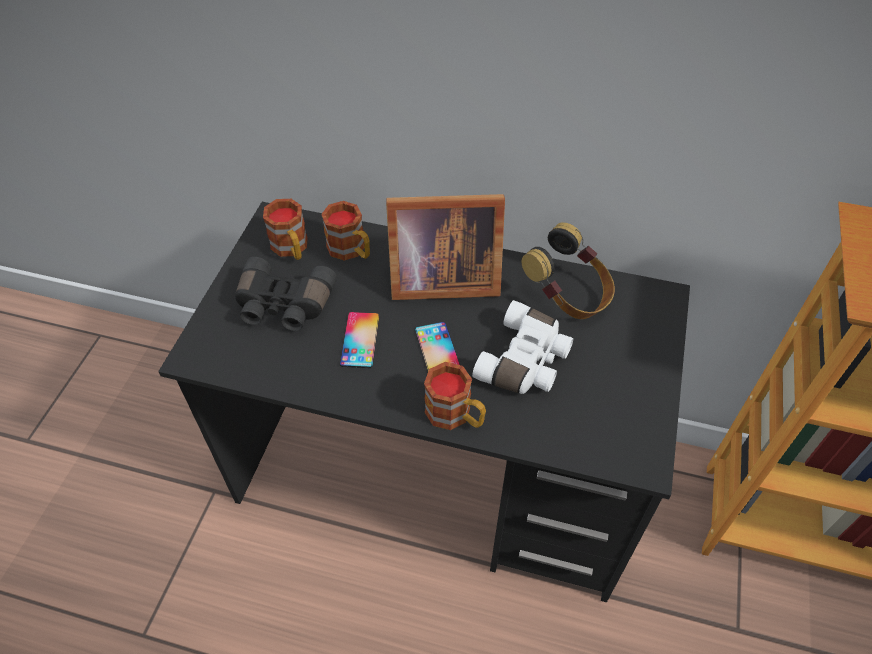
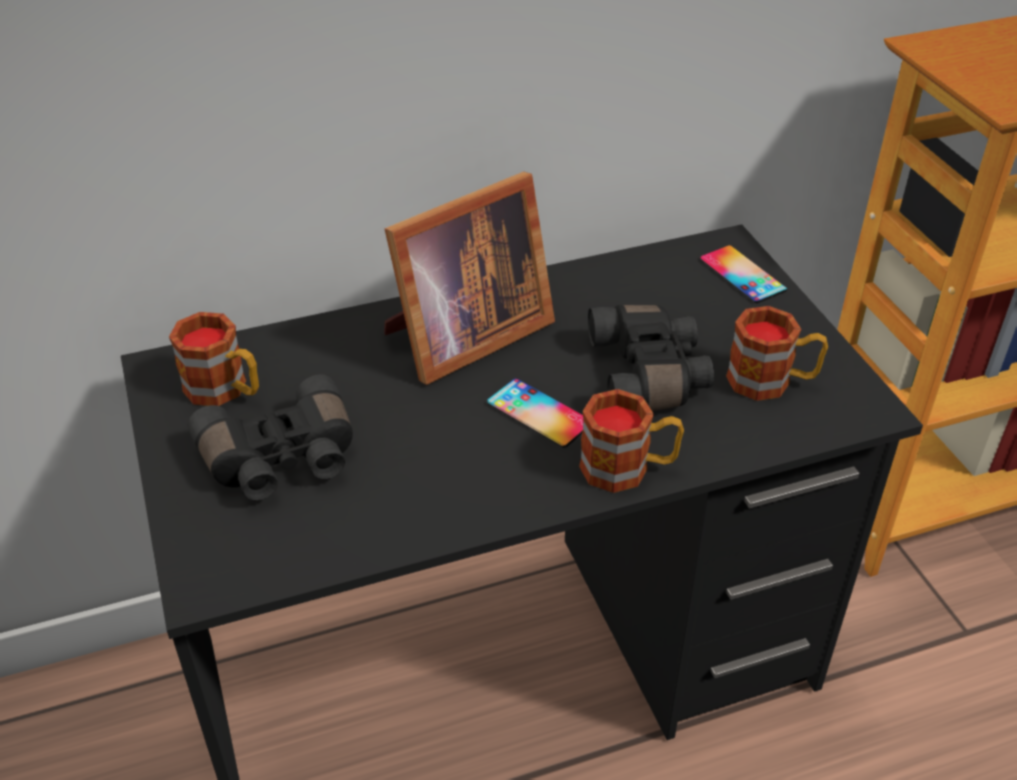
camera: 35 degrees left, 10 degrees down
(351, 250) = (313, 356): mug -> mug (772, 381)
(360, 340) = (428, 448): phone -> phone (742, 274)
(526, 362) = (650, 374): white binoculars -> black binoculars
(568, 296) = (629, 288): headphones -> none

